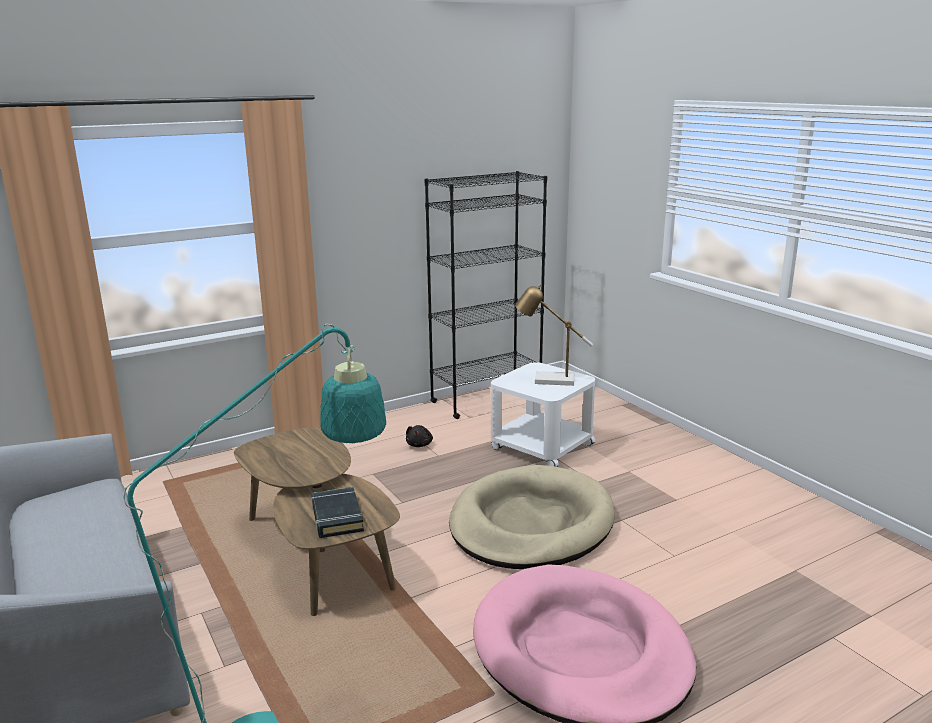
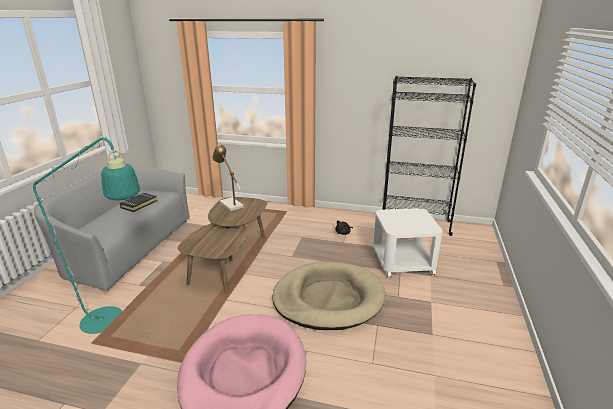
camera: 45 degrees right, 5 degrees up
(336, 517) = (208, 243): black book -> black book (139, 204)
(548, 380) = (410, 222): table lamp -> table lamp (229, 204)

